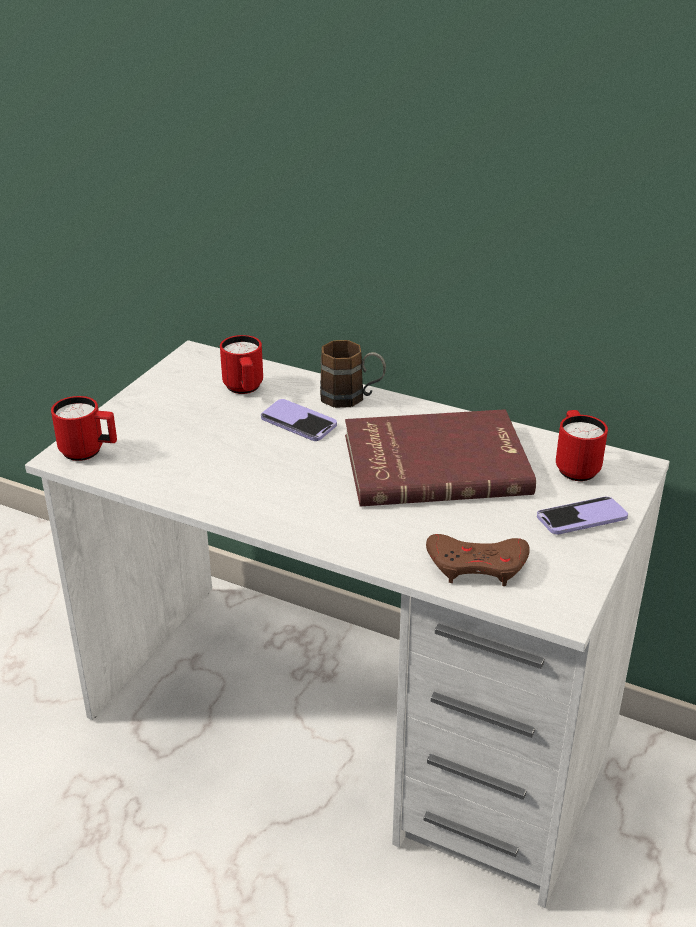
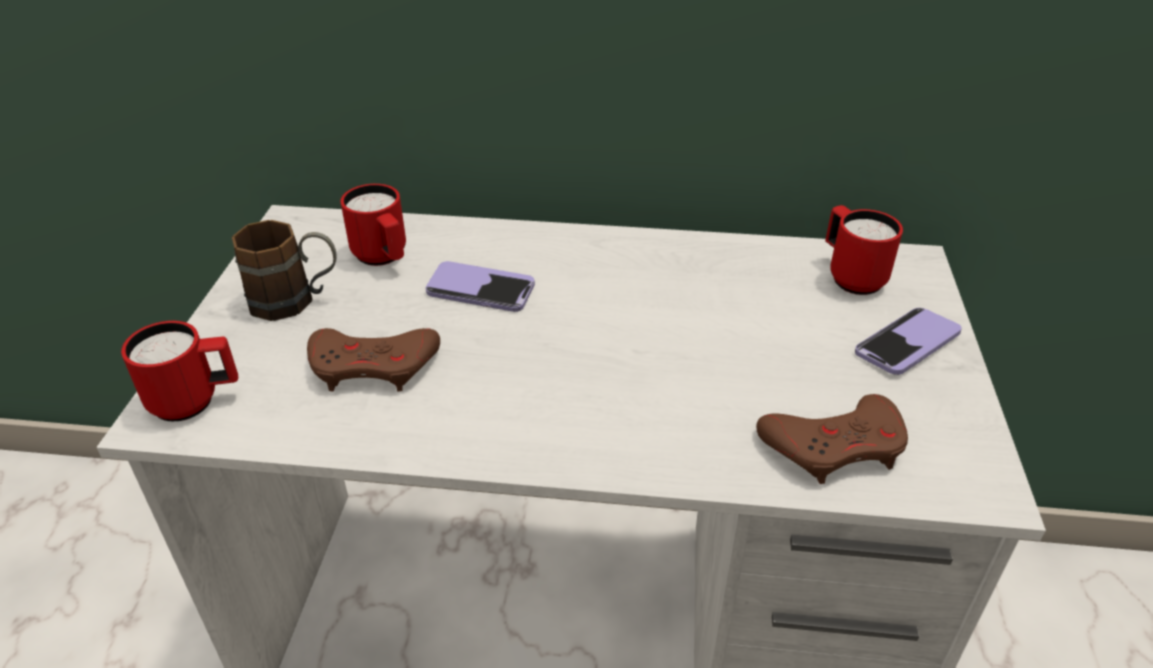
camera: 20 degrees left, 5 degrees up
(204, 454) = (373, 366): none -> brown game controller
(352, 398) = (531, 242): brown mug -> brown mug (296, 301)
(435, 462) = (686, 308): red book -> none

